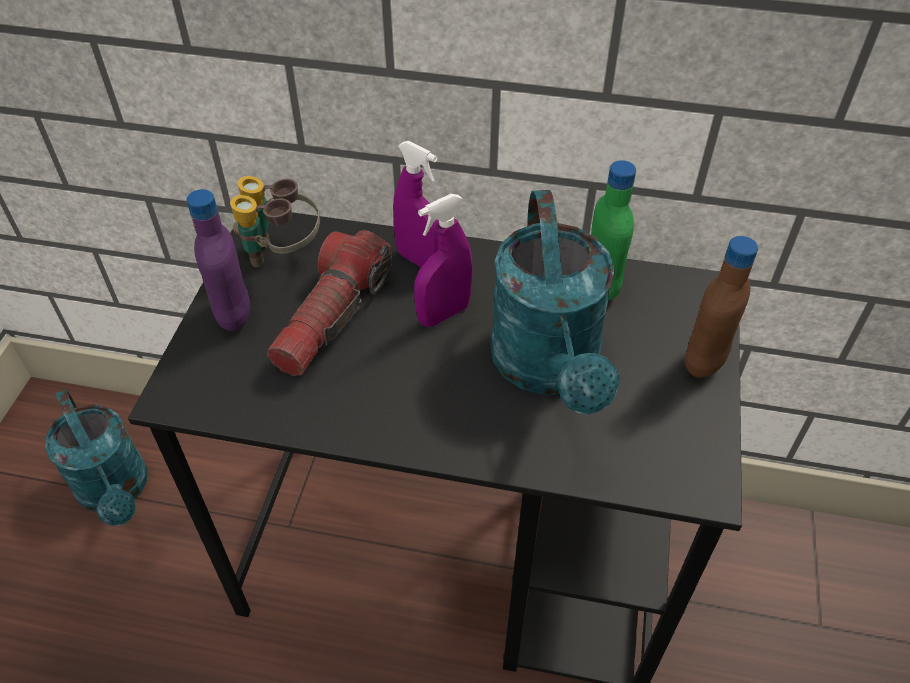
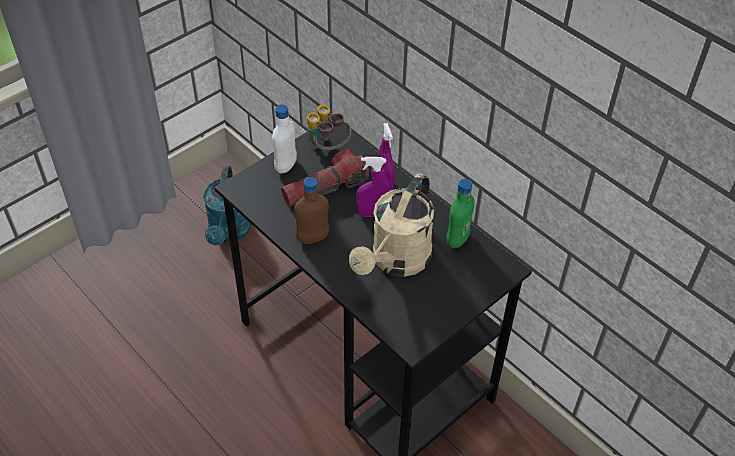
camera: 35 degrees right, 0 degrees up
(234, 314) = (286, 166): purple bottle -> white bottle
(550, 369) = (396, 262): turquoise watering can -> beige watering can
(704, 361) = (468, 298): brown bottle -> brown bottle (313, 238)

